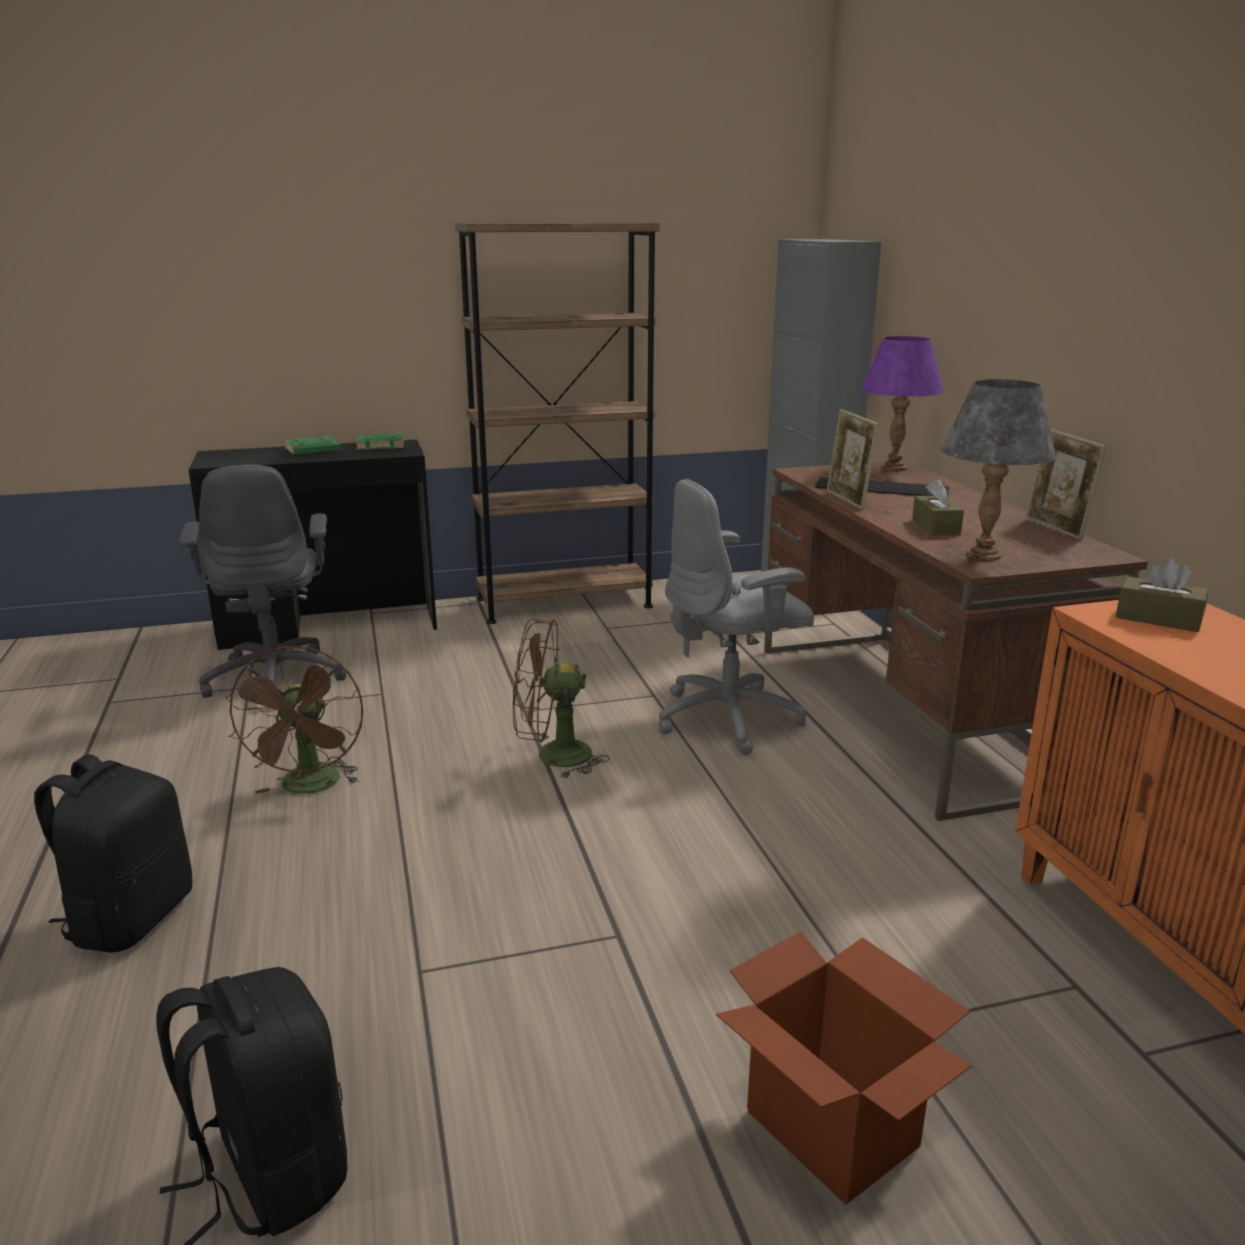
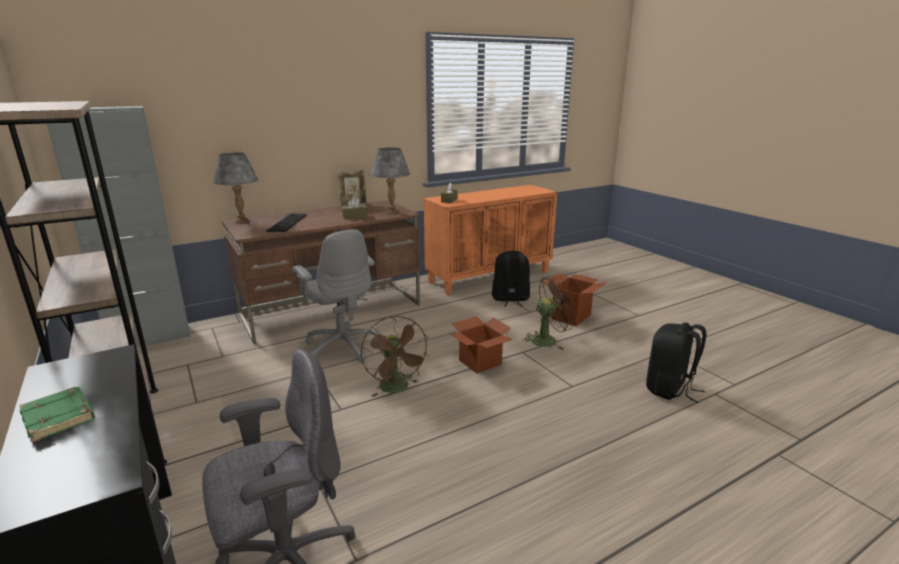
camera: 105 degrees left, 0 degrees up
(130, 918) = (612, 482): black backpack -> black backpack (510, 299)
(310, 787) = (463, 466): brown fan -> brown fan (548, 340)
(381, 446) = (60, 377): green book -> none
(599, 860) = (480, 362): none -> cardboard box
(848, 500) = (311, 227): picture frame -> none
(893, 467) = (242, 221): purple table lamp -> grey table lamp

